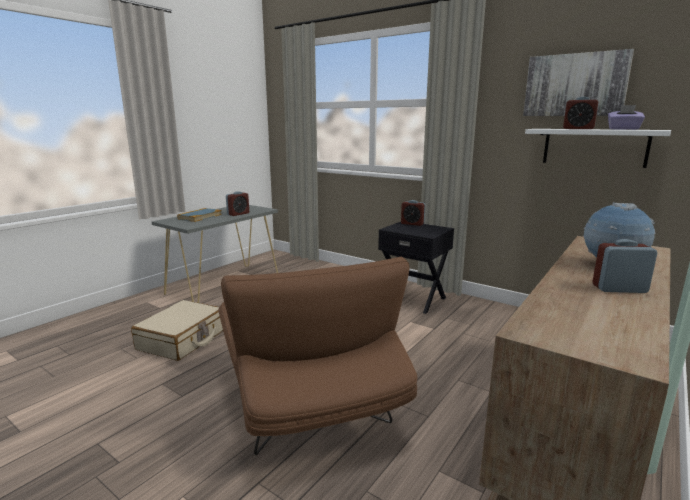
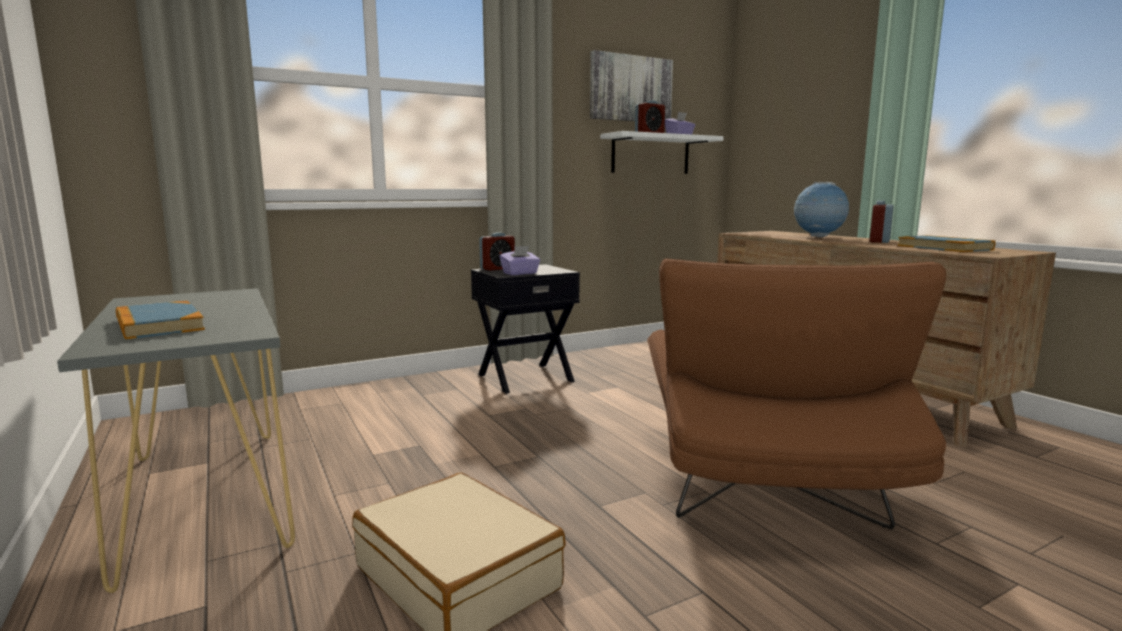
camera: 65 degrees left, 5 degrees down
(238, 214) = (223, 305): alarm clock -> none
(311, 403) = (763, 483): brown armchair -> brown armchair turned 90 degrees clockwise
(401, 230) = (520, 273): none -> purple tissue box
(588, 315) = (944, 248): none -> book

